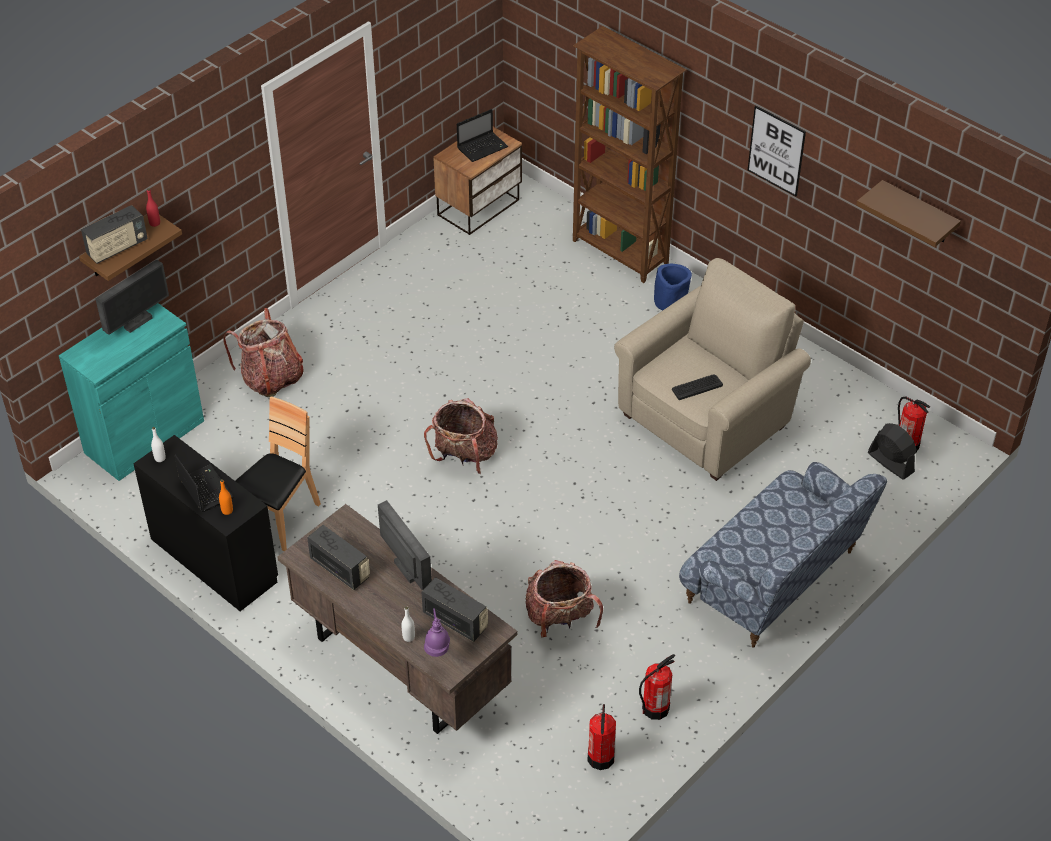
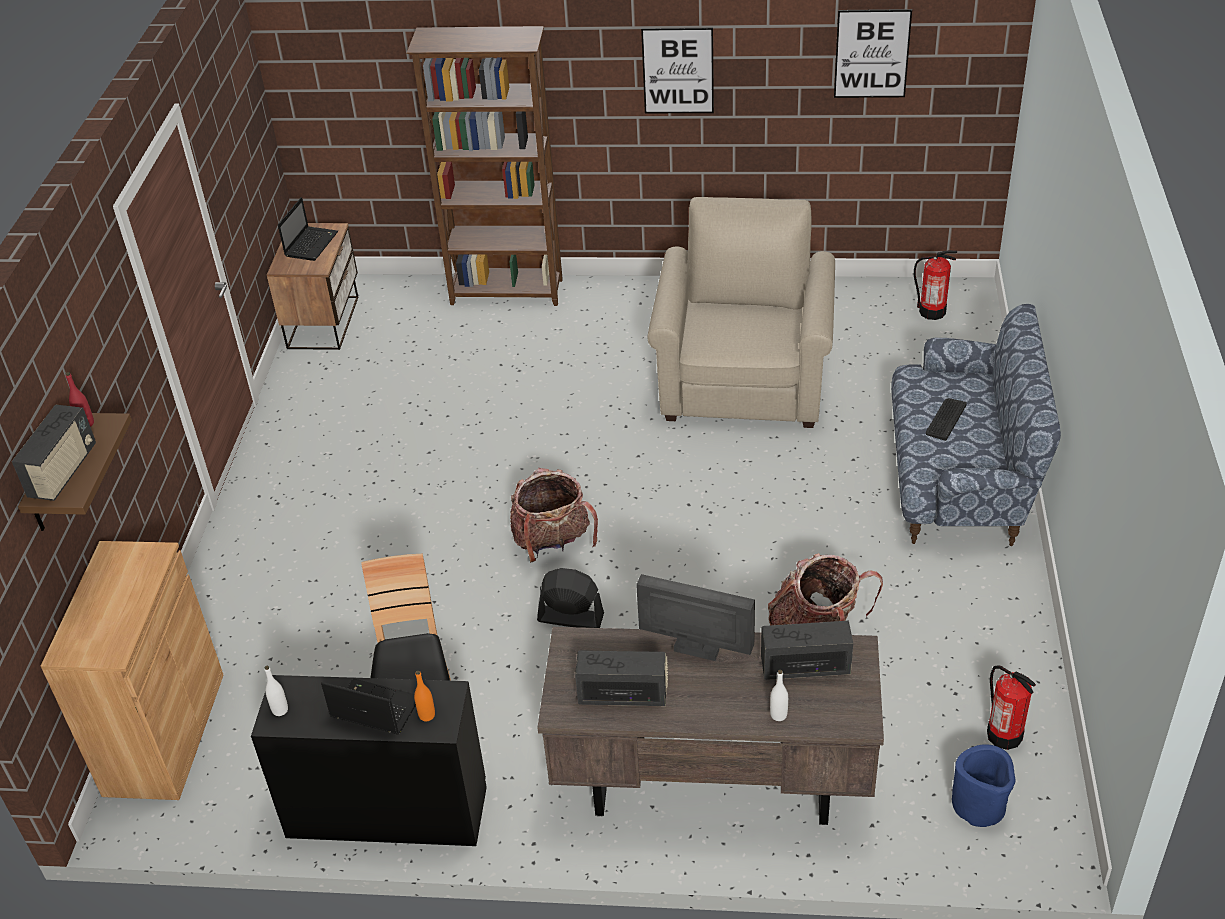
camera: 35 degrees left, 5 degrees down
(137, 322) = (113, 574): monitor -> none
(144, 437) = (164, 733): turquoise cabinet -> brown cabinet
(271, 378) = (260, 589): backpack -> none
(438, 655) = (830, 712): purple table lamp -> none
(655, 708) = (996, 655): fire extinguisher -> none
(670, 302) = (600, 308): blue planter -> blue planter (980, 805)
(696, 387) = (752, 337): keyboard -> keyboard (945, 419)
(890, 462) = (936, 332): black fan -> black fan (570, 617)
(918, 213) = (872, 53): brown shelf -> picture

